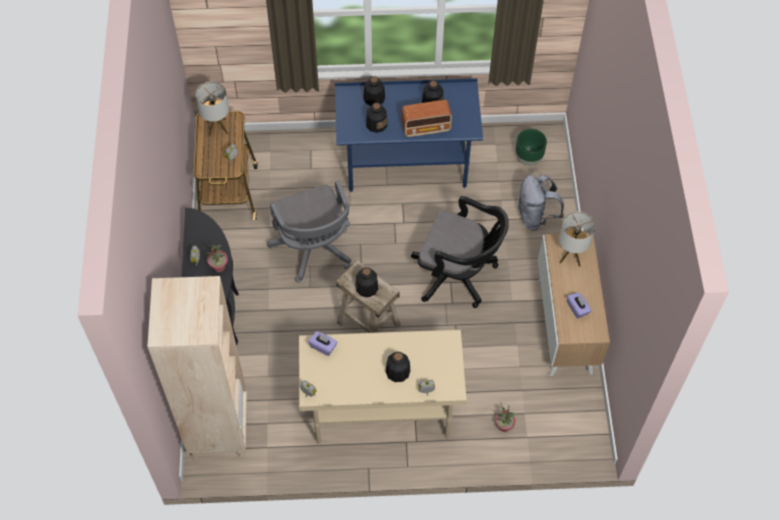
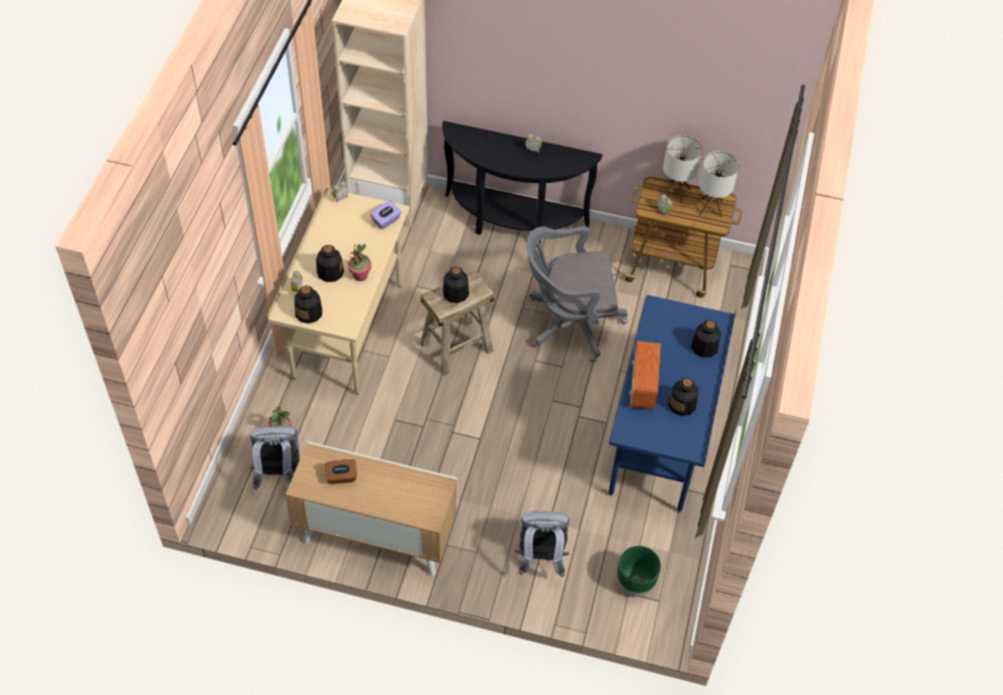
camera: 105 degrees right, 5 degrees down
(219, 267) = (517, 165): potted plant -> potted plant (360, 275)
(376, 124) = (663, 339): bottle -> bottle (309, 313)
(458, 275) = (487, 449): black office chair -> none
(542, 413) = (279, 475): none -> grey backpack
(571, 256) = (415, 496): table lamp -> table lamp (675, 192)
(577, 309) = (341, 477): purple tissue box -> brown tissue box

